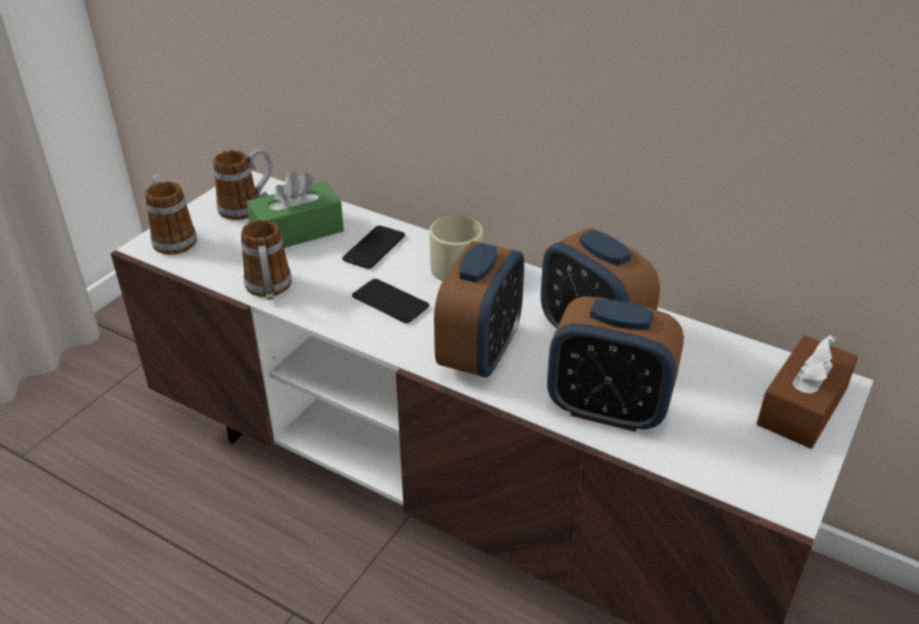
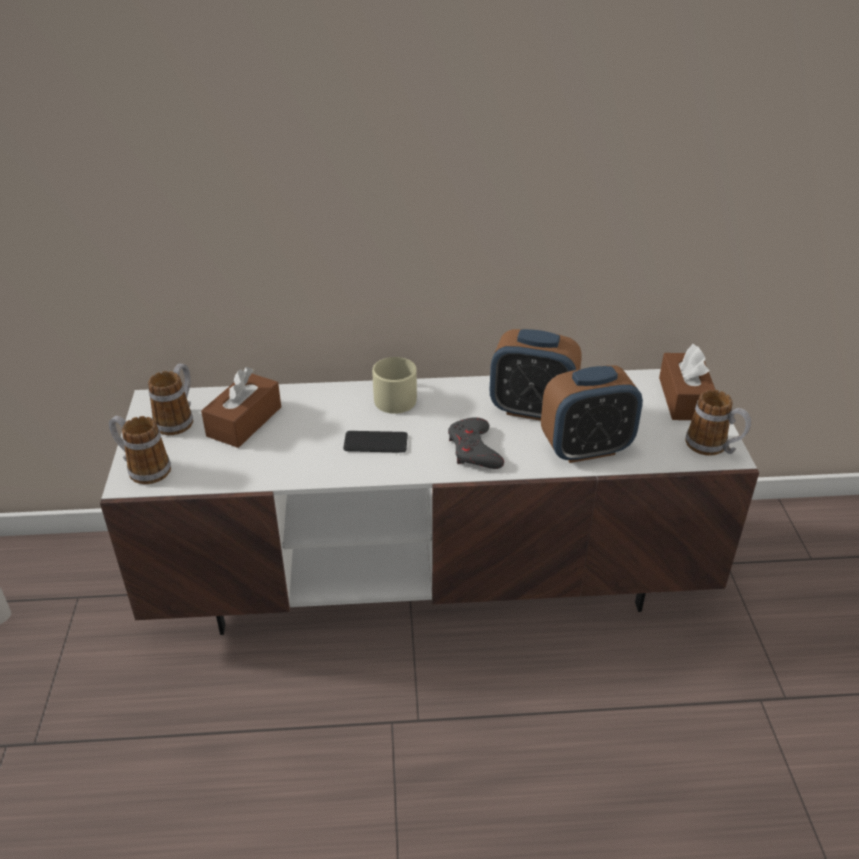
camera: 35 degrees left, 0 degrees up
(269, 290) = (275, 473): mug -> mug (713, 447)
(297, 231) = (244, 421): green tissue box -> brown tissue box
(374, 248) = (319, 410): phone -> none
(480, 353) = (474, 450): alarm clock -> grey game controller

